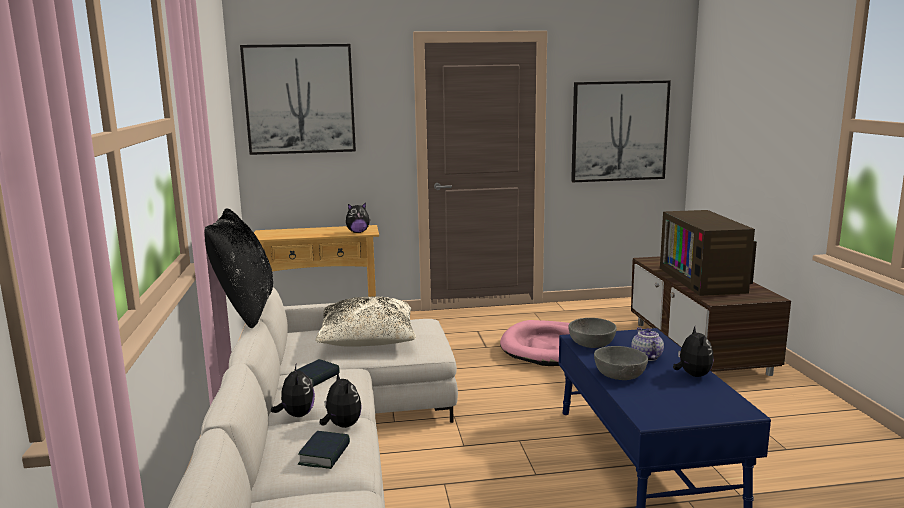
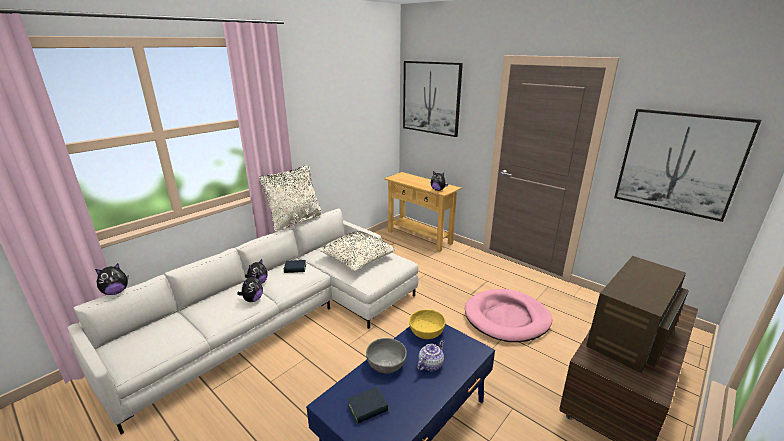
camera: 50 degrees right, 10 degrees up
(246, 312) = (296, 222): black pillow -> beige pillow
(325, 455) = (219, 309): book -> book (368, 408)
(592, 343) = (426, 332): grey bowl -> yellow bowl
(692, 375) = (422, 400): plush toy -> plush toy (116, 292)

